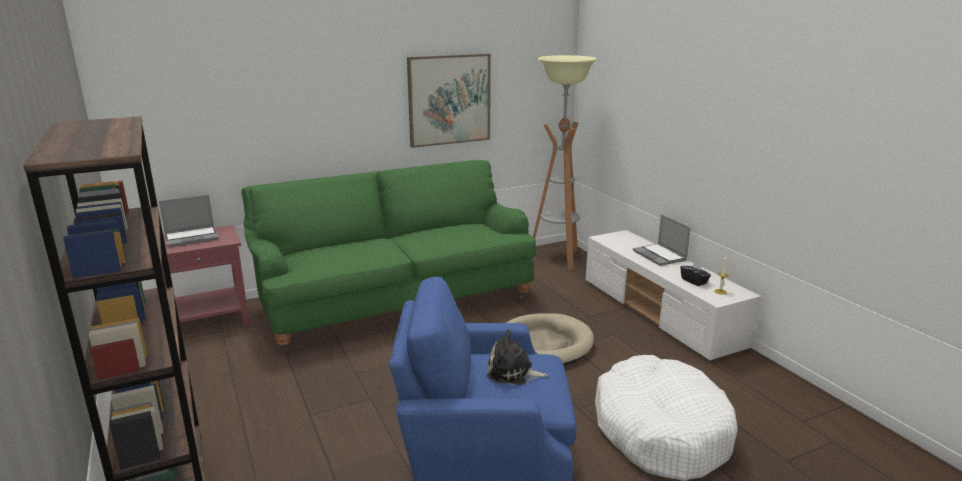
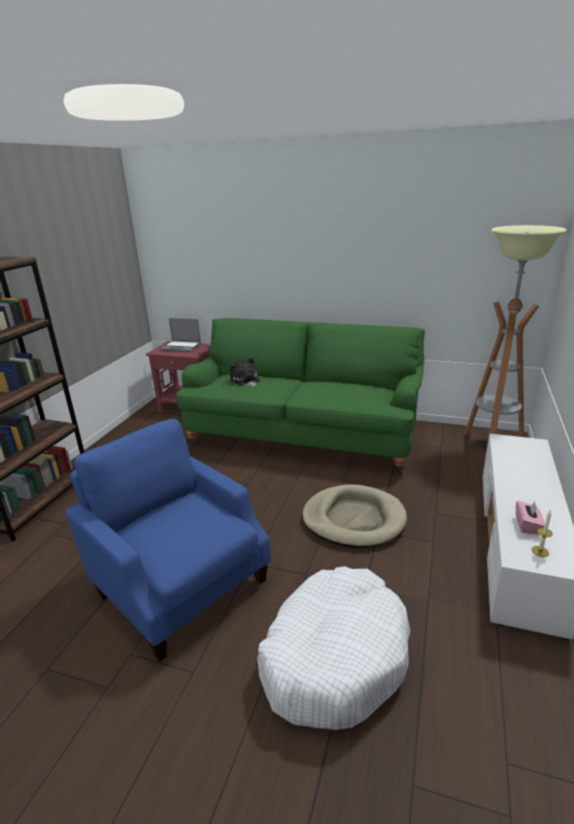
camera: 45 degrees right, 5 degrees up
(449, 100) = (399, 266): picture -> none
(513, 373) = (188, 524): plush toy -> plush toy (245, 381)
(660, 256) = (536, 481): laptop -> none
(694, 281) = (527, 525): black tissue box -> pink tissue box

